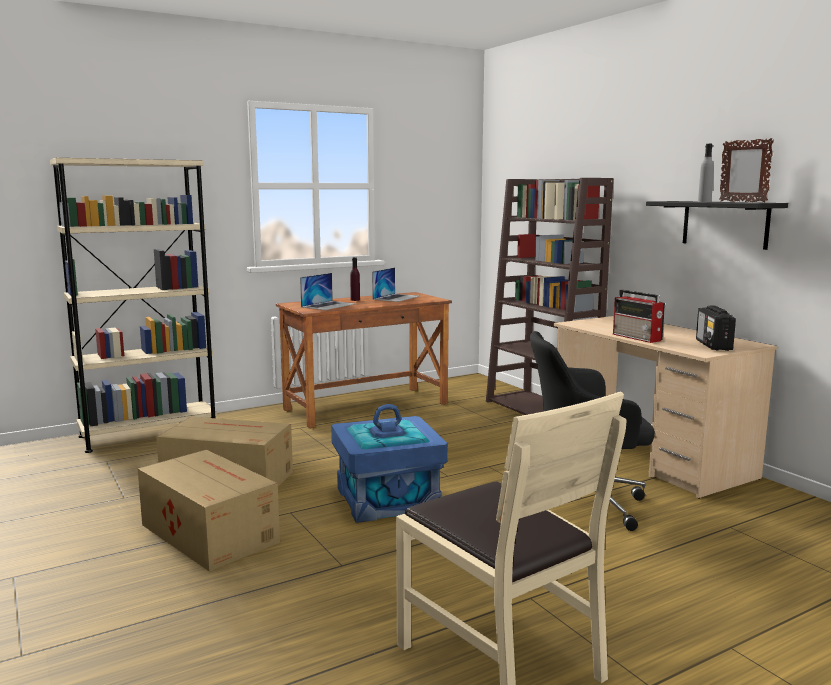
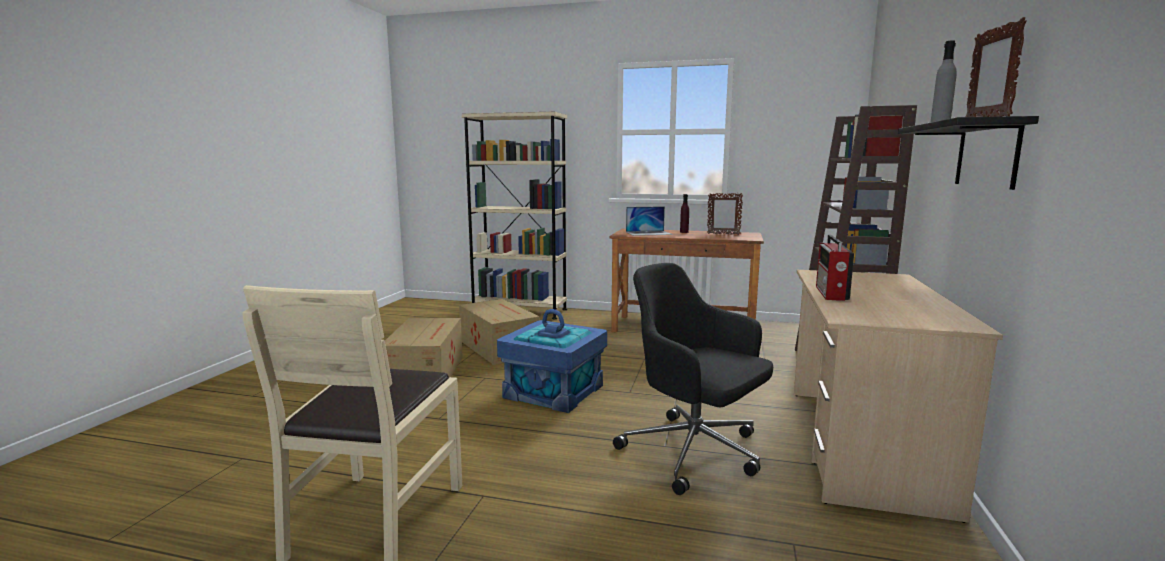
camera: 45 degrees right, 0 degrees up
(396, 297) = (723, 234): laptop -> picture frame
(713, 345) = (898, 316): radio -> none

